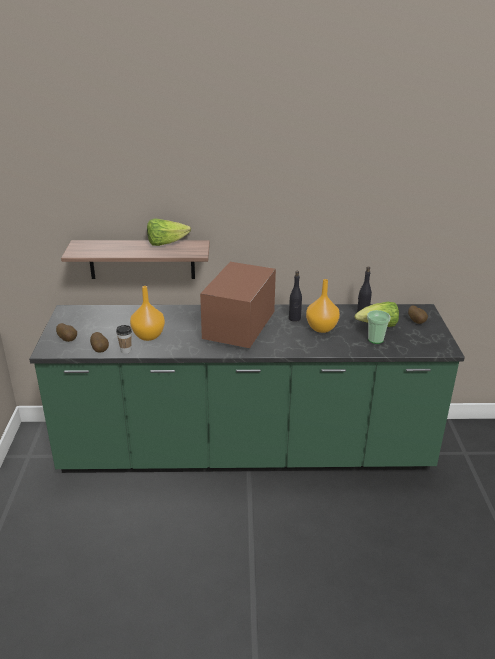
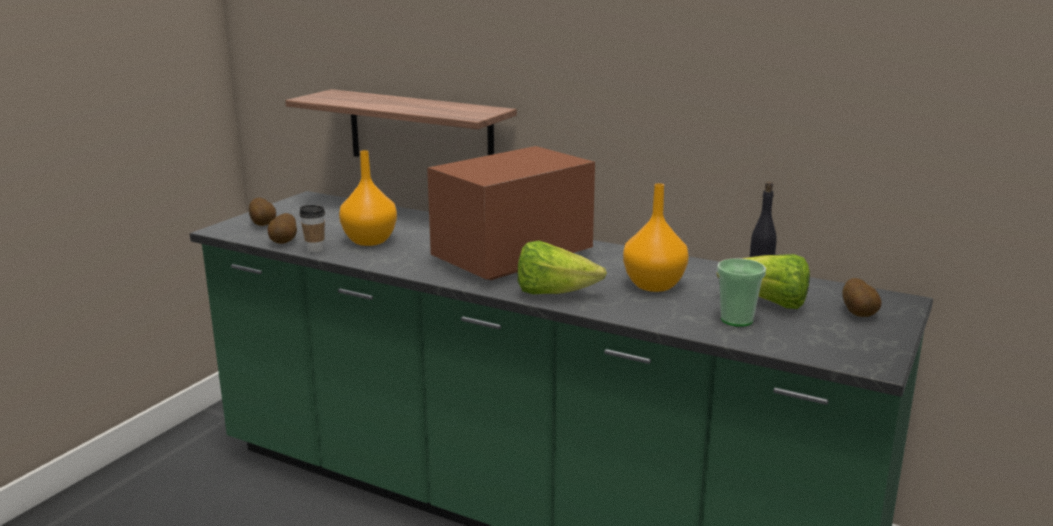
camera: 30 degrees right, 10 degrees down
(166, 243) = (445, 104): lettuce -> lettuce (553, 293)
(294, 318) = (623, 265): black bottle -> none

